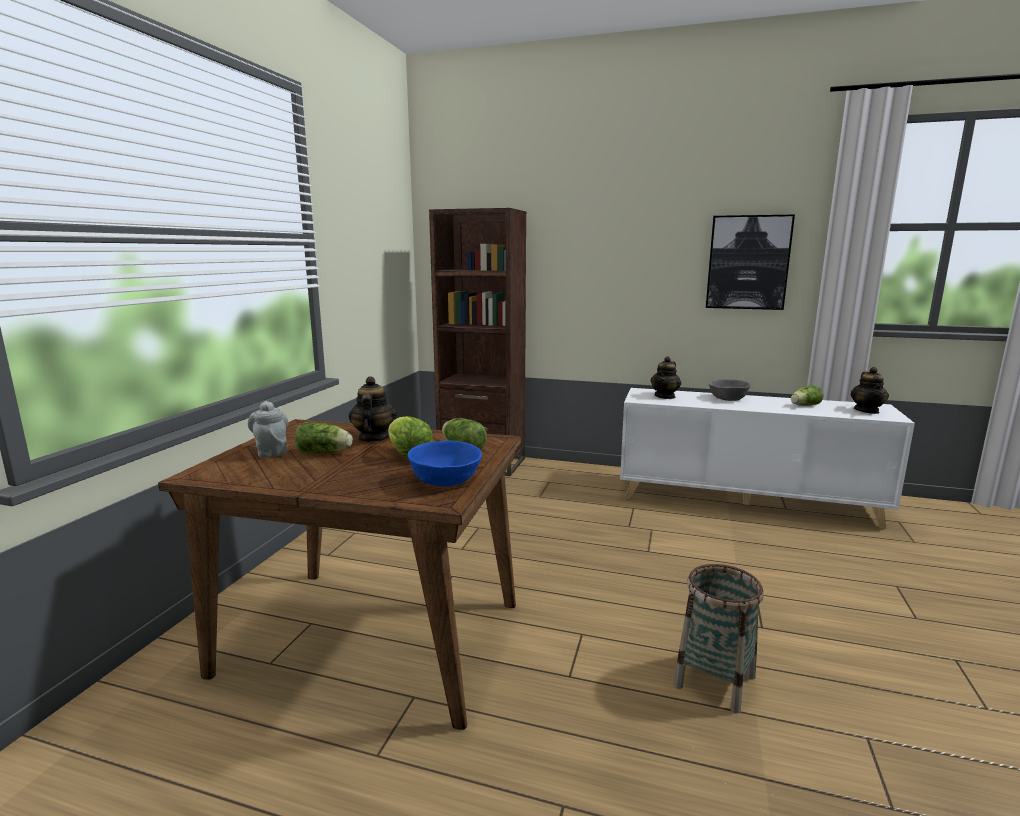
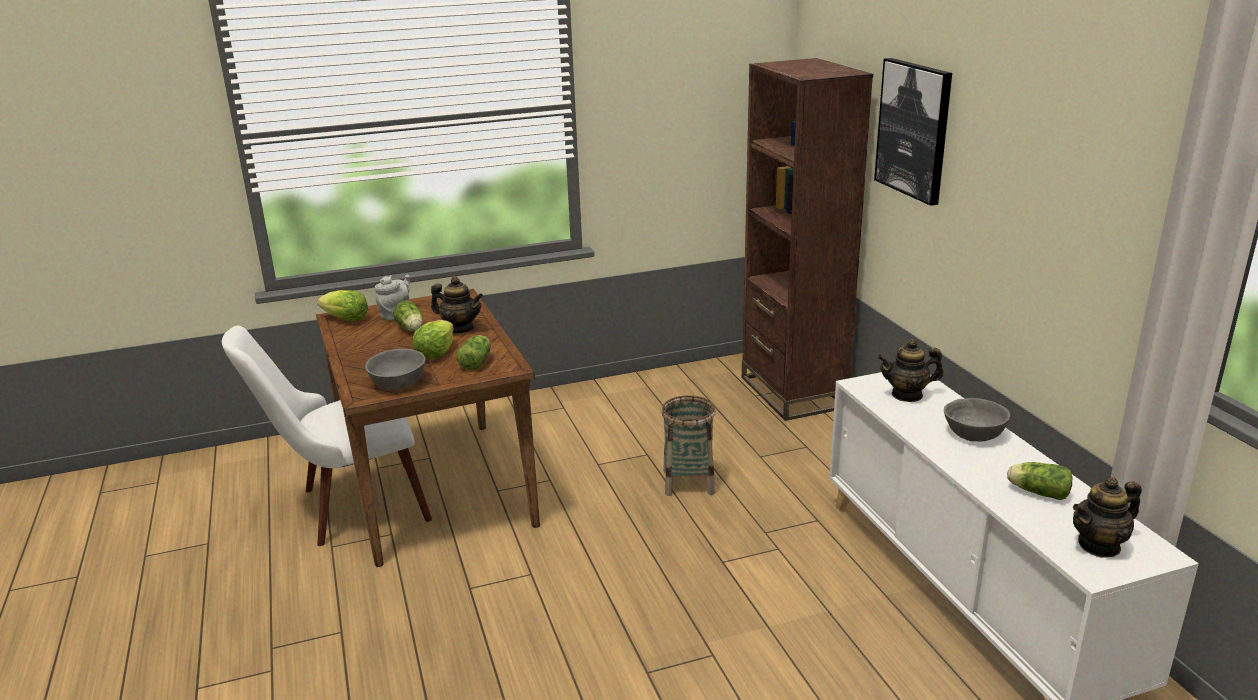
camera: 55 degrees right, 10 degrees up
(221, 471) = (346, 320): none -> lettuce
(316, 715) = (347, 508): none -> white chair
(373, 438) = (460, 328): teapot -> teapot turned 60 degrees clockwise
(446, 480) = (398, 383): blue bowl -> grey bowl
(714, 681) = (529, 663): basket -> basket (688, 482)
(748, 262) = (1089, 228): picture -> picture (914, 129)

